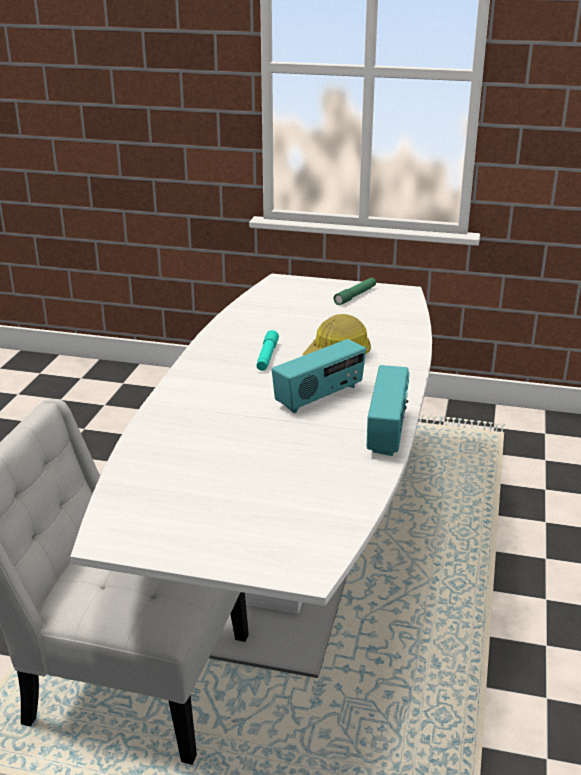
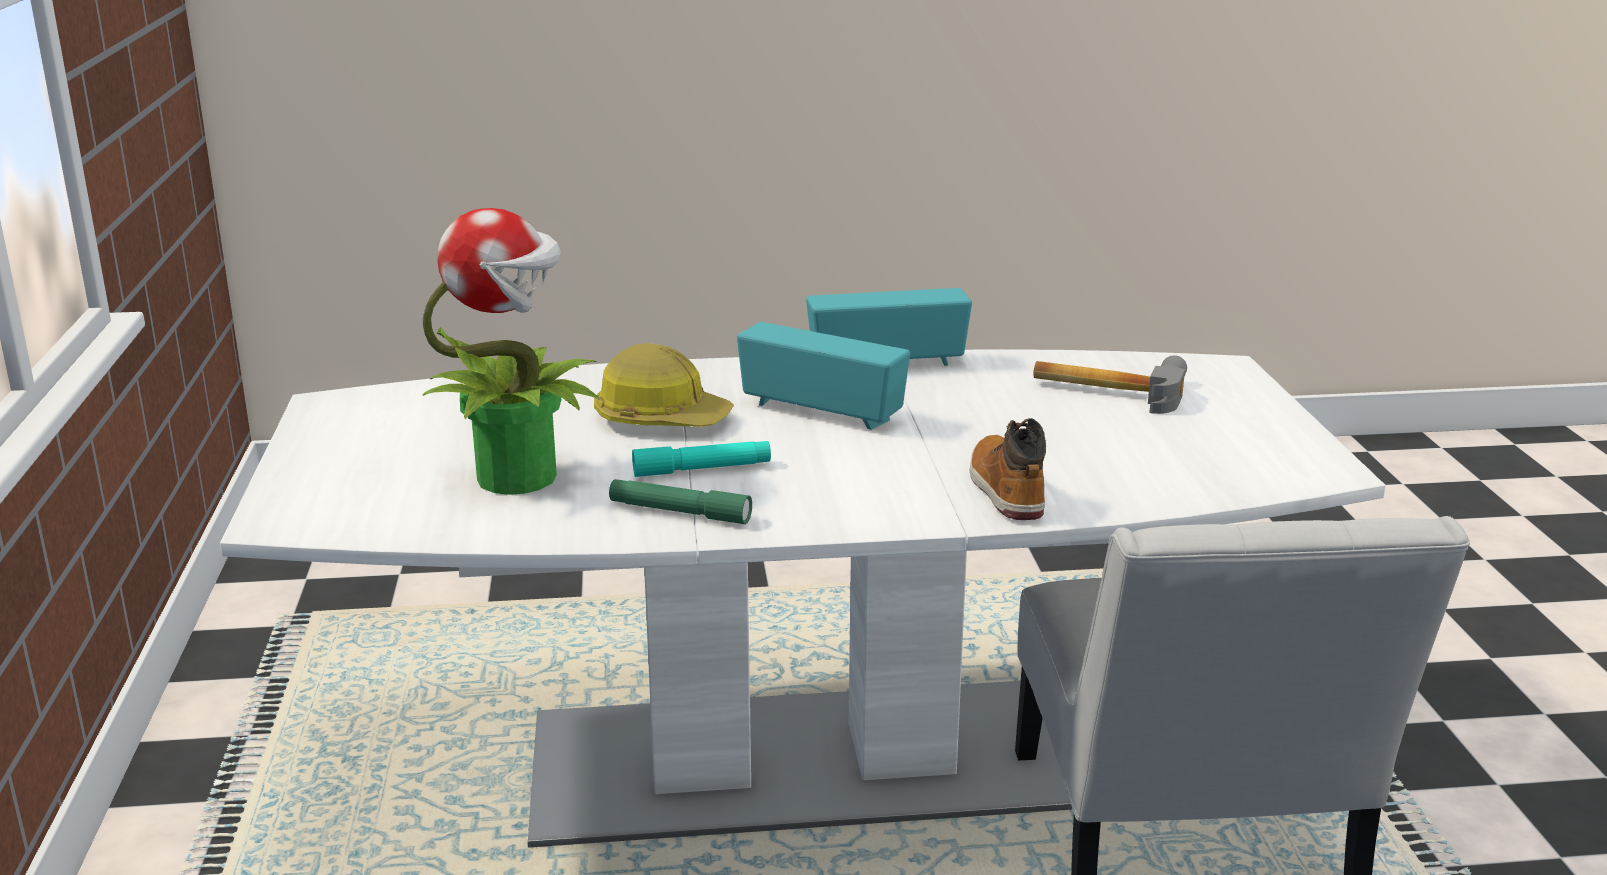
camera: 110 degrees left, 5 degrees down
(179, 424) = (1005, 490): none -> boot
(290, 320) = (519, 476): none -> potted plant
(294, 501) = (1108, 389): none -> hammer
(355, 296) = (361, 438): green flashlight -> green flashlight (679, 512)

